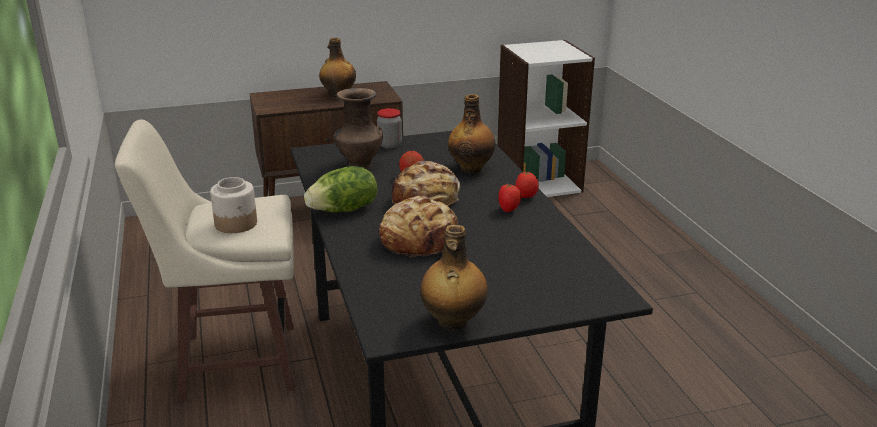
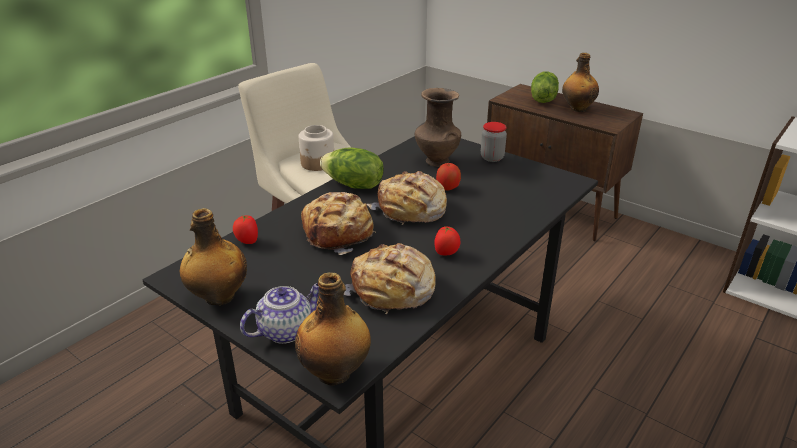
camera: 55 degrees right, 5 degrees up
(297, 98) = (542, 99): none -> lettuce
(471, 168) = (503, 207): bottle -> bottle (335, 372)
(526, 197) = (484, 253): tomato -> tomato (247, 242)
(533, 245) = (392, 290): none -> bread
(538, 303) = (286, 330): none -> teapot

